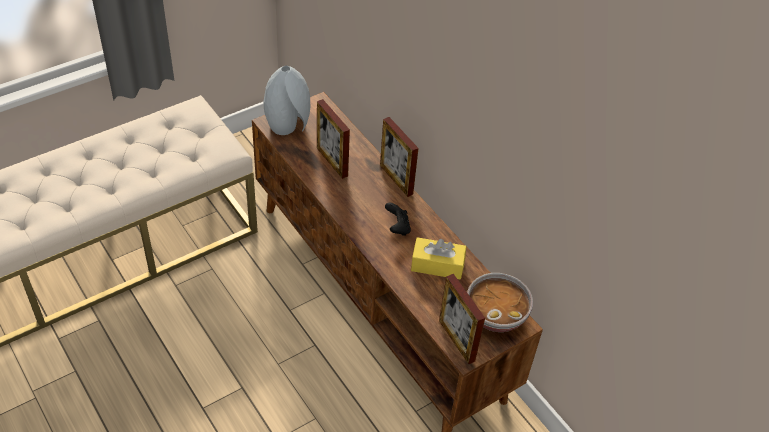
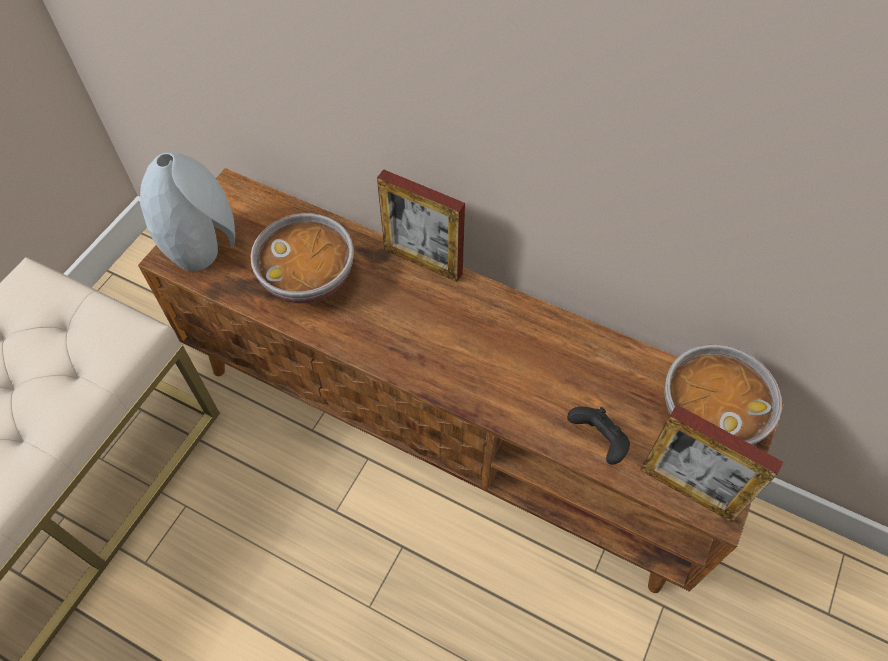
camera: 25 degrees left, 10 degrees up
(332, 162) = (309, 278): picture frame -> bowl
(397, 228) = (476, 341): black game controller -> black game controller (598, 441)
(437, 265) = (574, 374): yellow tissue box -> none

